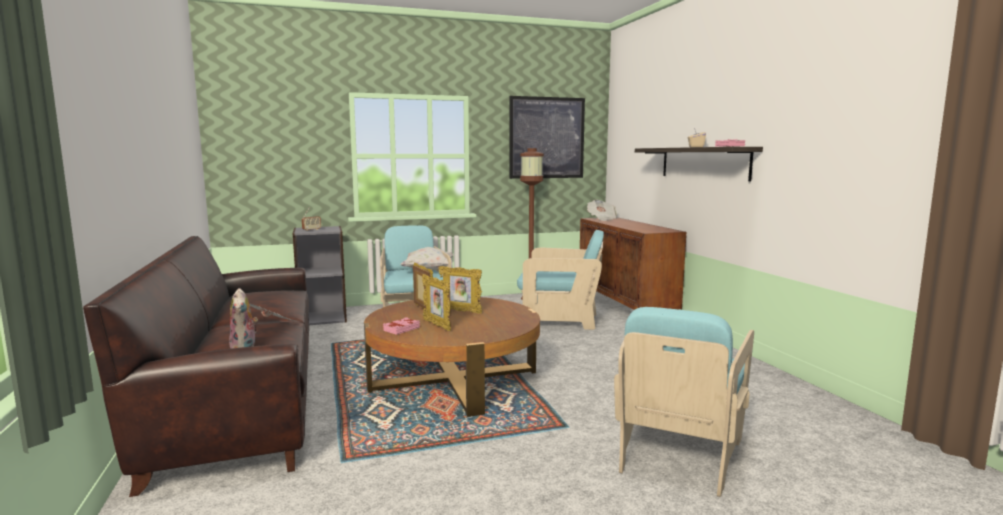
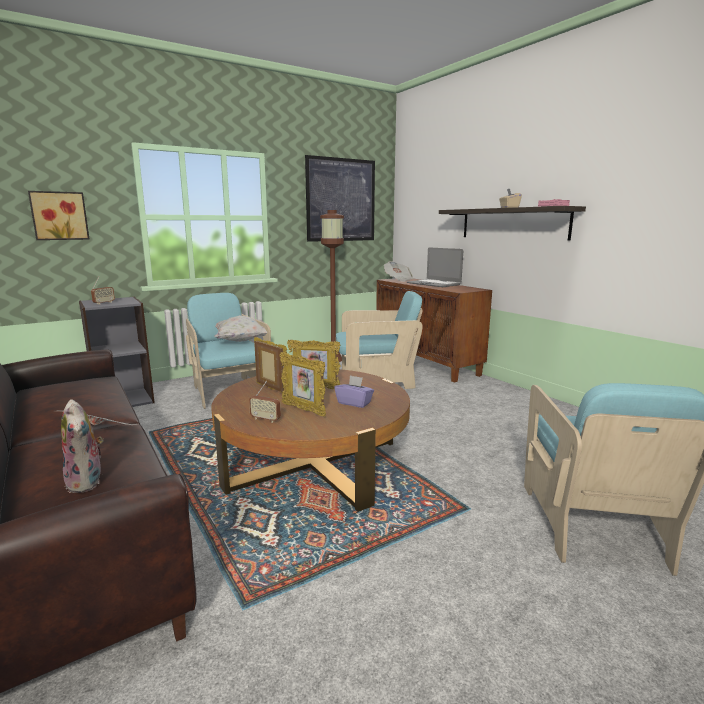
camera: 15 degrees left, 5 degrees up
(286, 155) = (59, 216): none -> picture
(401, 329) = (265, 419): pink book -> radio
(484, 324) = (354, 403): none -> purple tissue box
(632, 224) = (433, 284): none -> laptop

